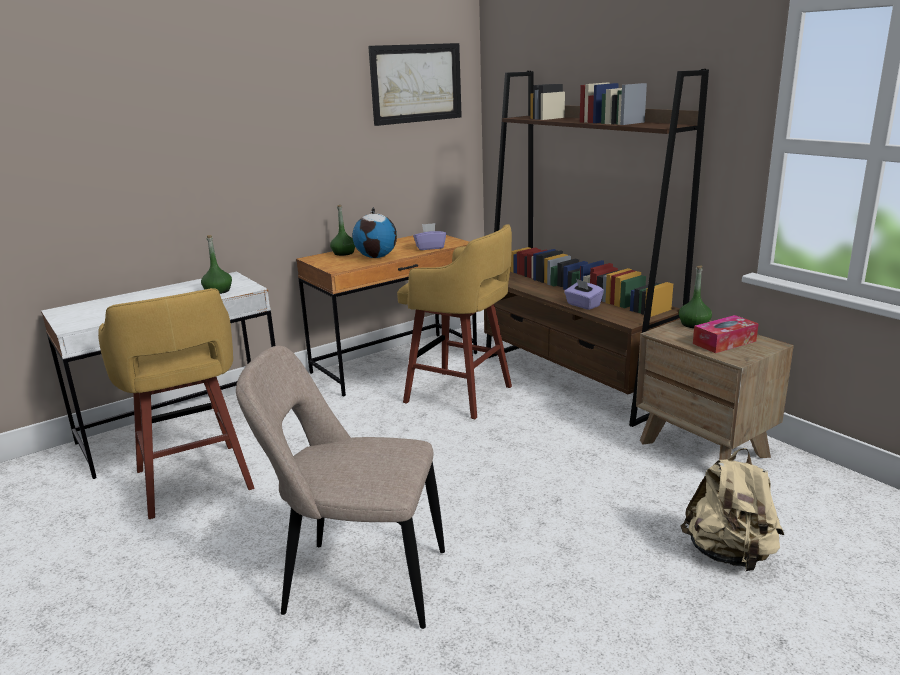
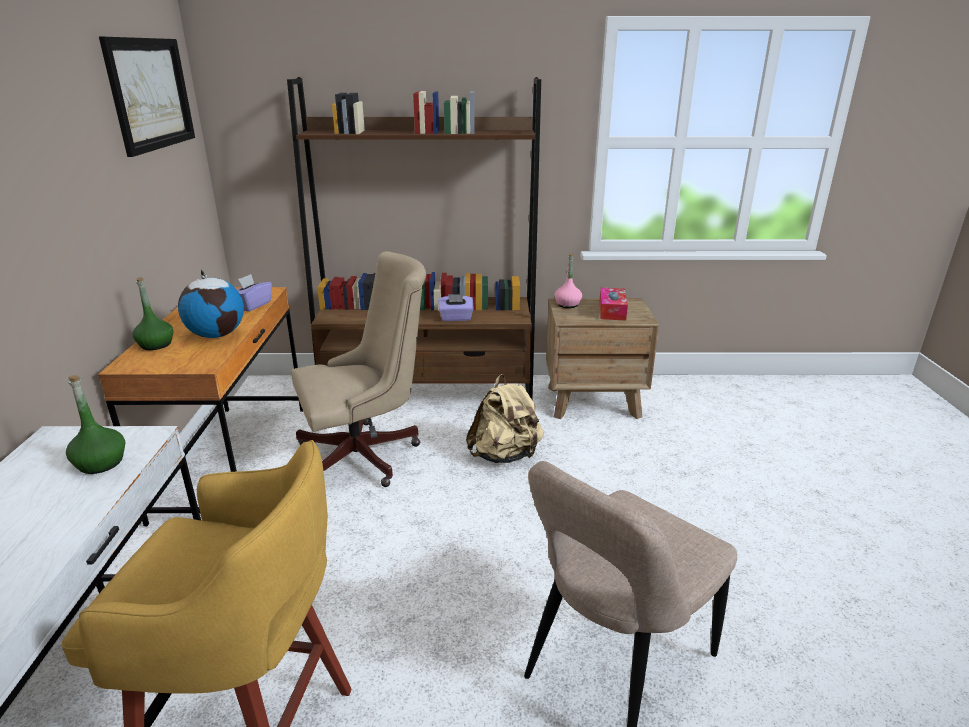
camera: 55 degrees left, 5 degrees up
(461, 395) = (366, 455): yellow stool -> beige office chair
(694, 324) = (567, 305): green bottle -> pink bottle
(729, 554) = (721, 460): beige backpack -> beige backpack (505, 455)

